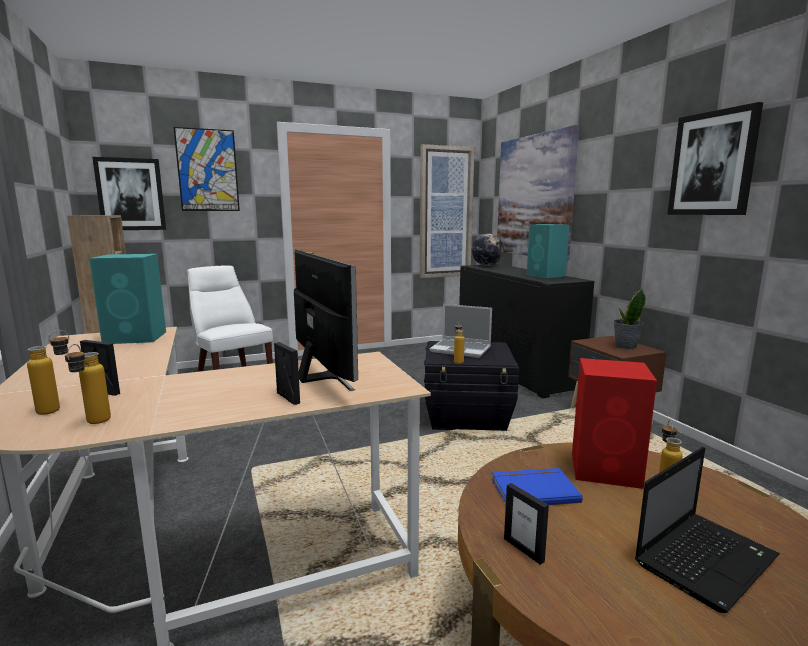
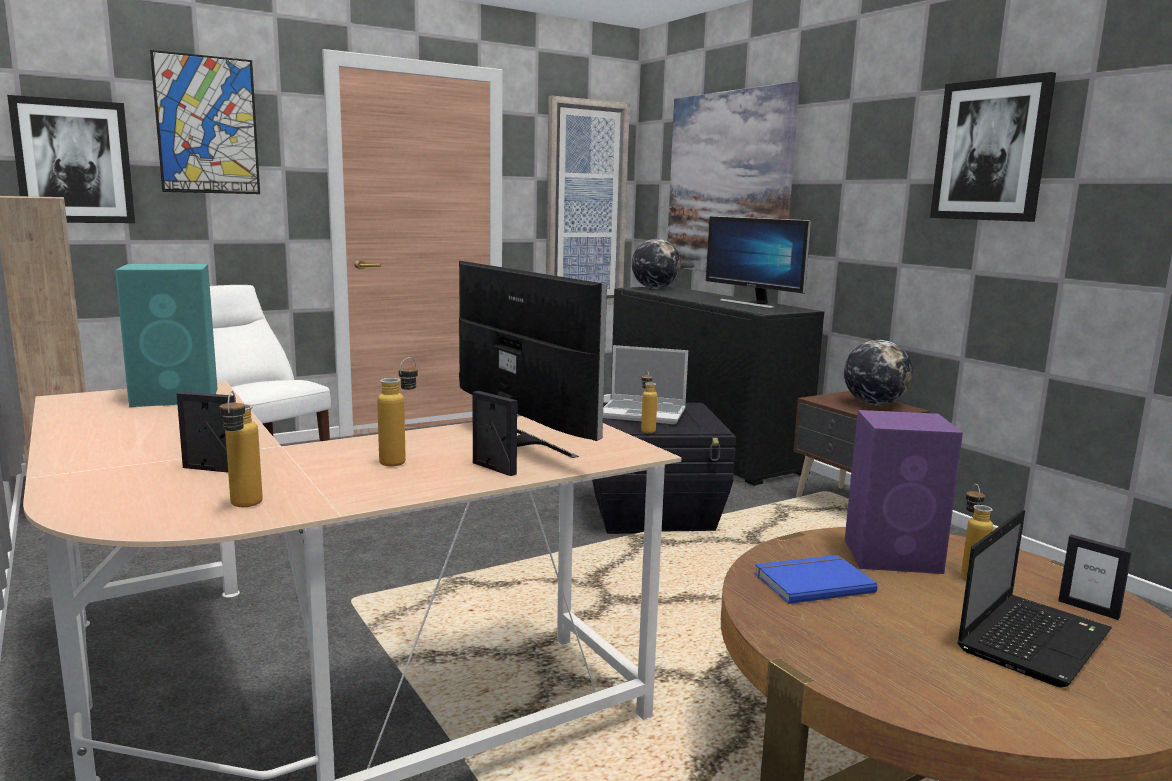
camera: 10 degrees left, 0 degrees up
(58, 409) = (166, 491): bottle -> bottle (400, 460)
(523, 549) = (825, 645): picture frame -> picture frame (1088, 609)
(546, 275) = (752, 303): turquoise speaker -> monitor
(607, 470) = (894, 556): red speaker -> purple speaker
(625, 346) = (874, 404): potted plant -> globe

